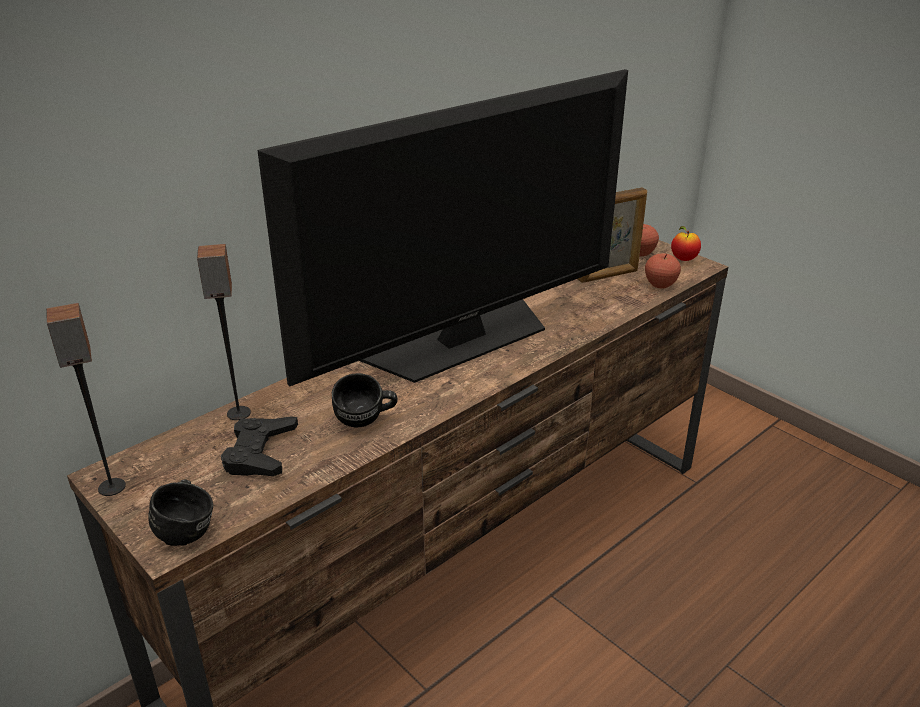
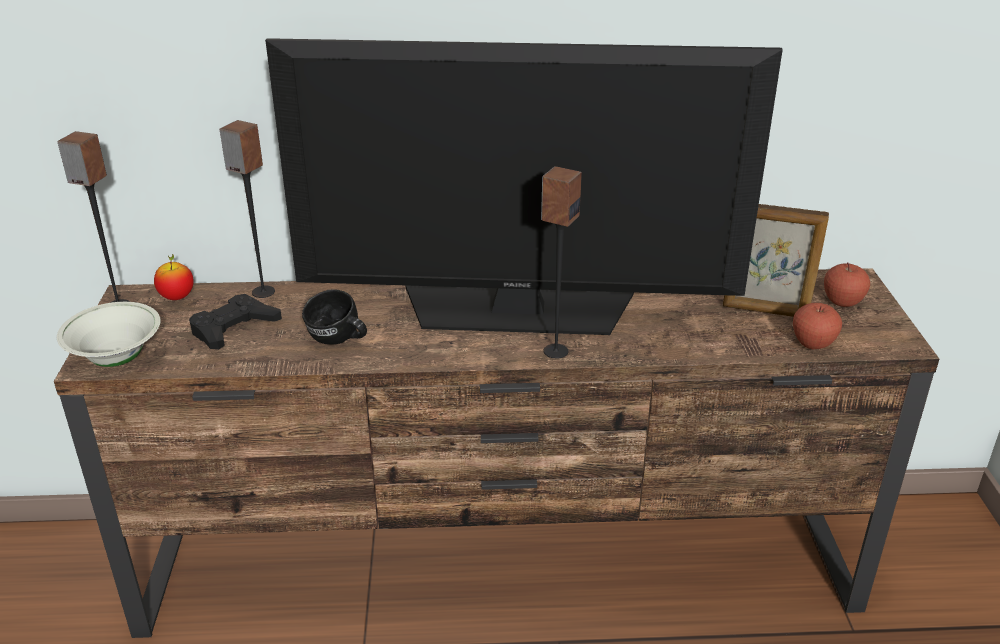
camera: 40 degrees right, 0 degrees up
(188, 529) = (117, 359): black mug -> white bowl
(527, 356) = (555, 351): none -> speaker
(683, 259) = (889, 328): apple -> apple (177, 297)

